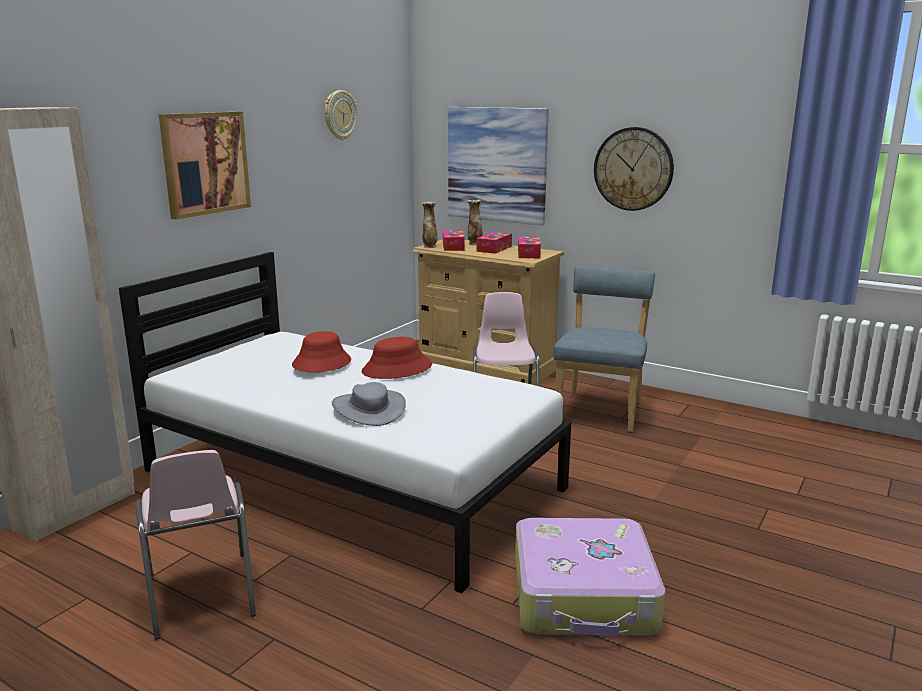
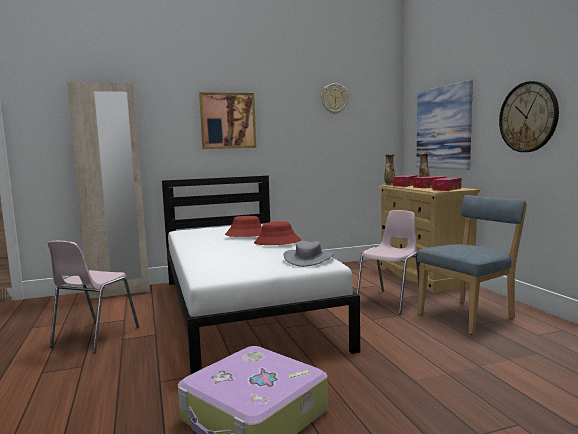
camera: 40 degrees right, 10 degrees down
(369, 409) = (218, 254): grey hat -> grey hat (309, 259)

